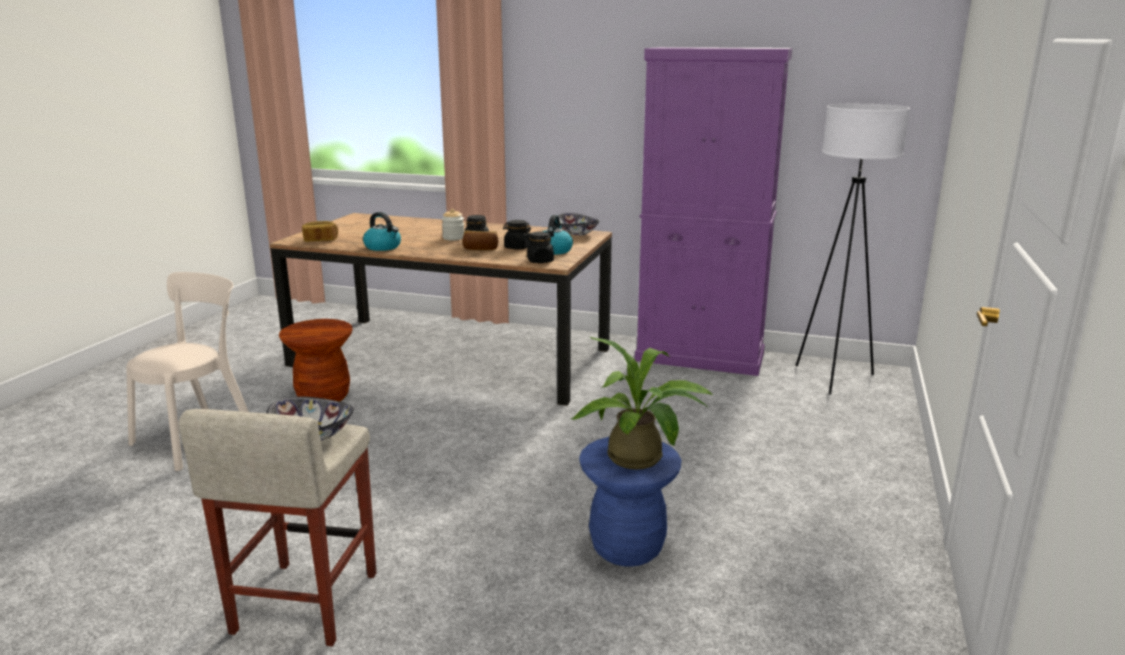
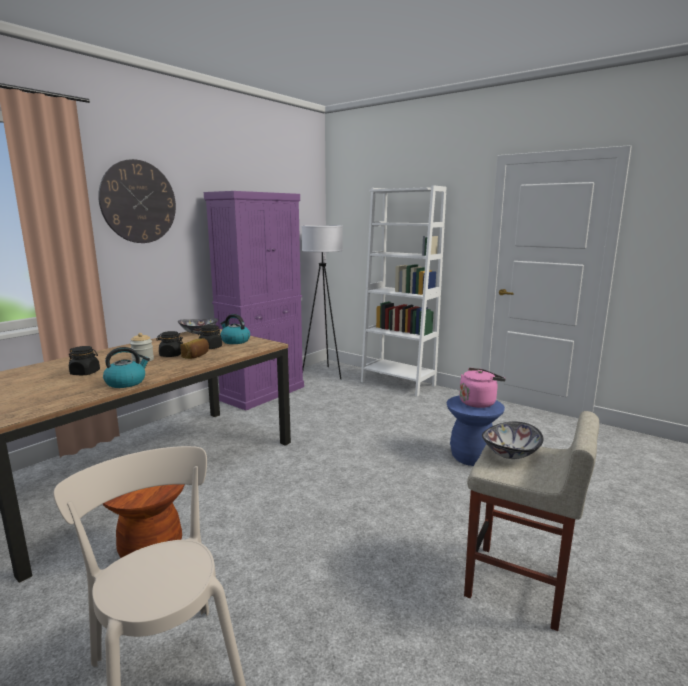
camera: 70 degrees left, 5 degrees down
(320, 240) = (37, 405): bread -> none
(540, 261) = (257, 346): black jar -> black jar (85, 373)
(571, 62) = (138, 202): none -> wall clock
(640, 460) = (478, 402): potted plant -> pink kettle
(881, 444) = (398, 383): none -> white bookcase

